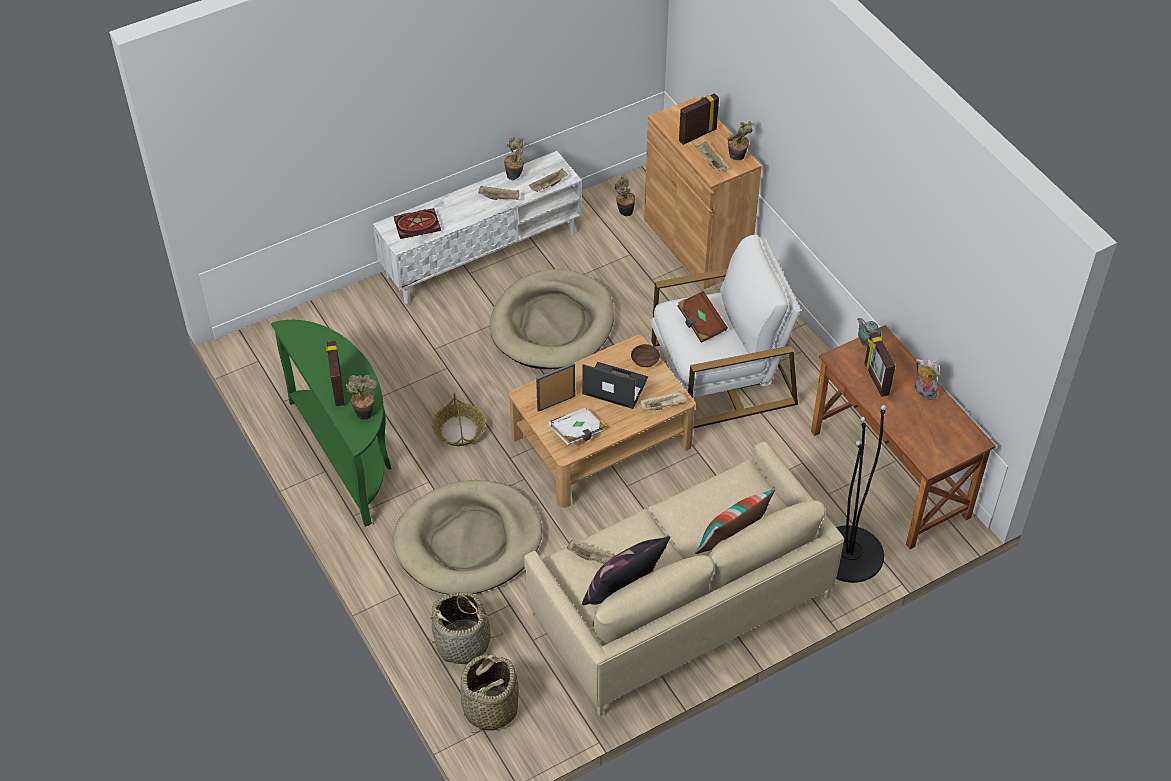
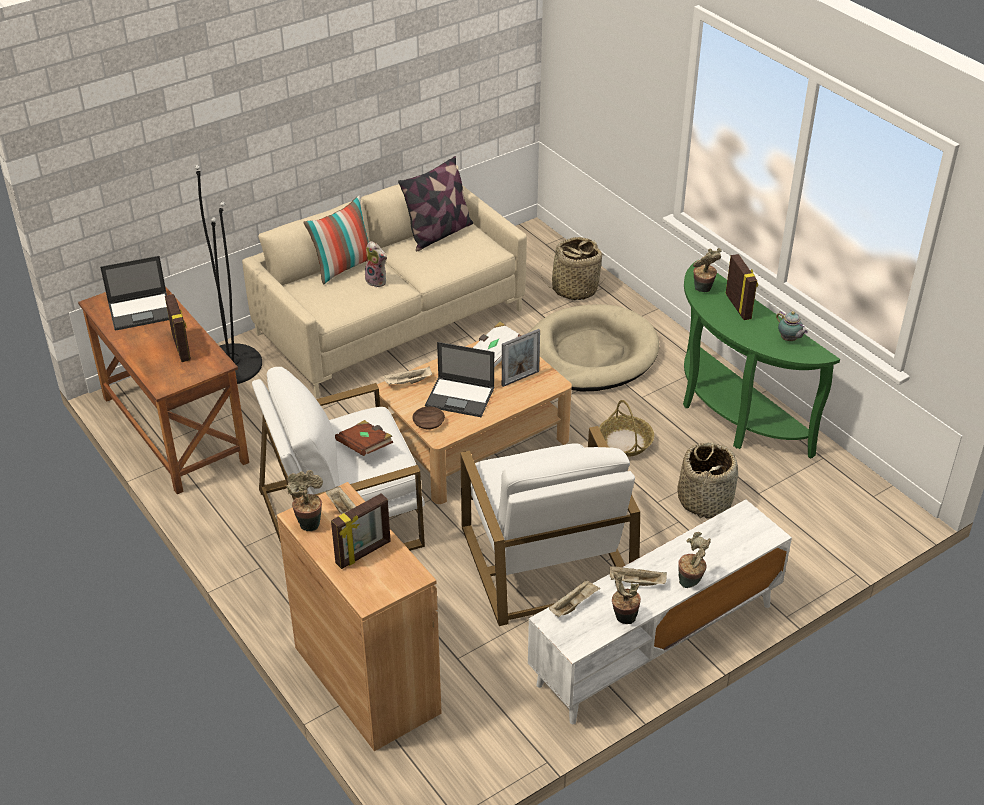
camera: 175 degrees right, 10 degrees down
(418, 224) = (732, 539): book -> none
(489, 708) = (543, 255): basket -> basket (705, 500)
(552, 324) = (545, 559): beige dog bed -> white armchair
(592, 558) = (468, 251): beige tray -> none
(624, 211) = (470, 725): potted plant -> potted plant (691, 582)
(867, 342) = (181, 380): teapot -> teapot (789, 340)
(923, 392) = (135, 339): plush toy -> plush toy (377, 281)
(926, 428) = (141, 311): none -> laptop

